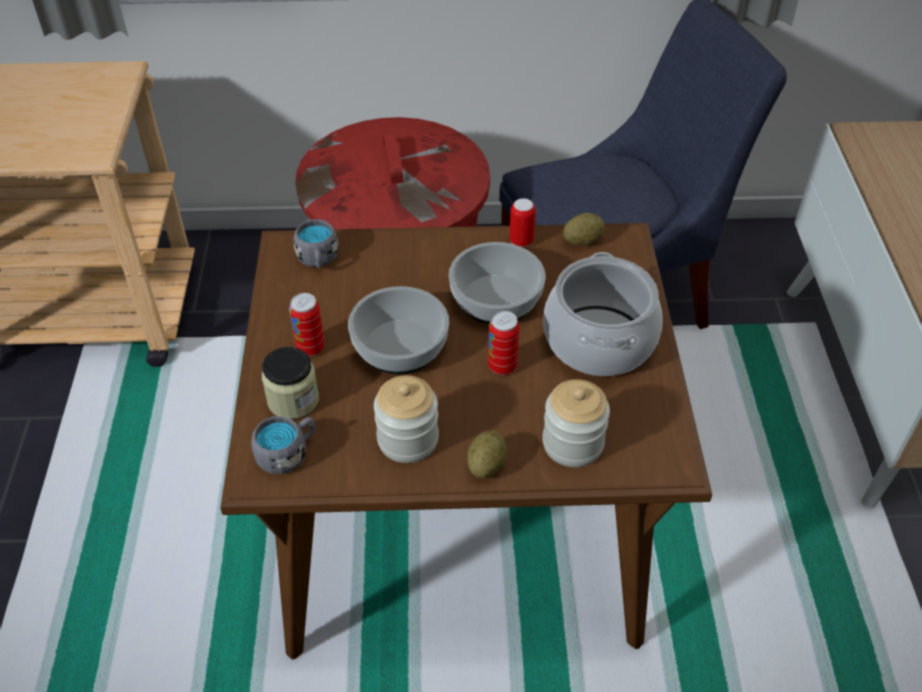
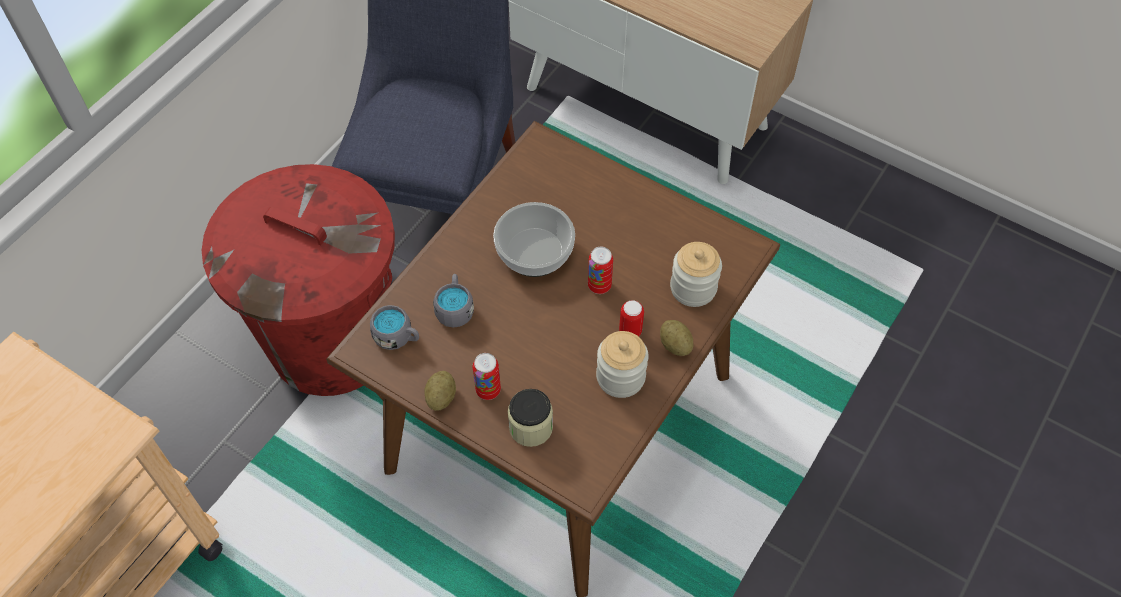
camera: 55 degrees left, 10 degrees up
(287, 453) = (578, 455): grey mug -> grey mug (455, 308)
(401, 345) = (532, 333): bowl -> none
(521, 241) = (490, 201): can -> can (630, 331)
(582, 241) = (521, 167): potato -> potato (441, 397)
(600, 341) = (621, 218): cooking pot -> none

